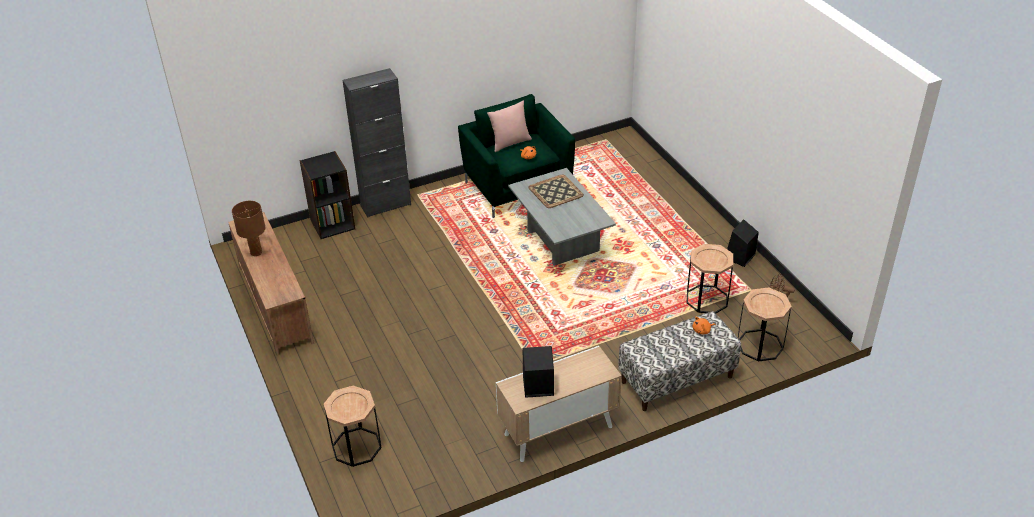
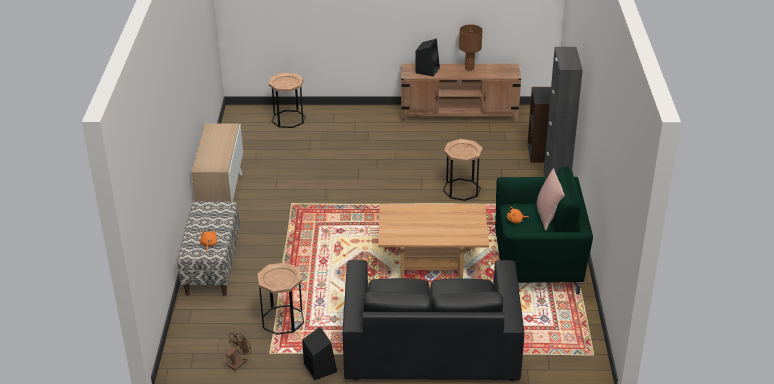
camera: 115 degrees right, 5 degrees down
(537, 386) = (218, 137): black speaker -> black speaker (427, 70)
(555, 192) = (452, 226): tray -> none
(560, 241) = (432, 263): grey coffee table -> brown coffee table
(662, 211) = (430, 345): none -> black sofa
(760, 345) = (202, 326): brown side table -> brown side table (461, 189)

